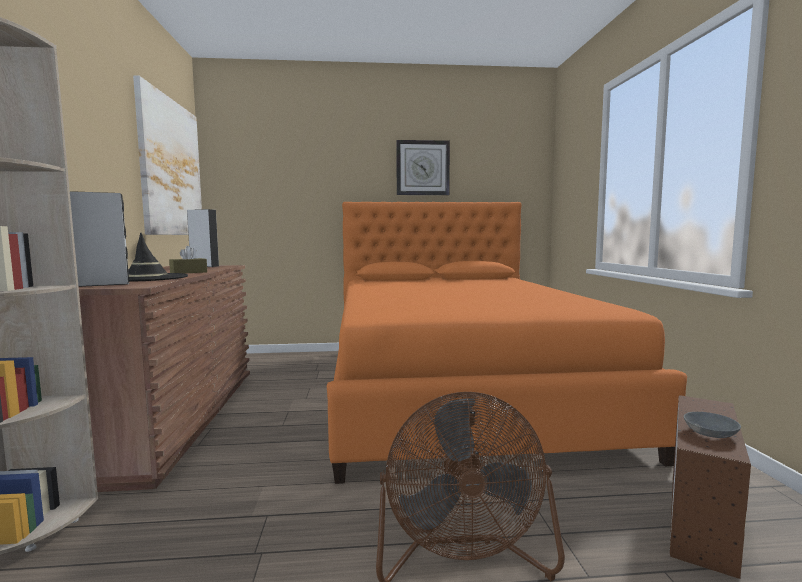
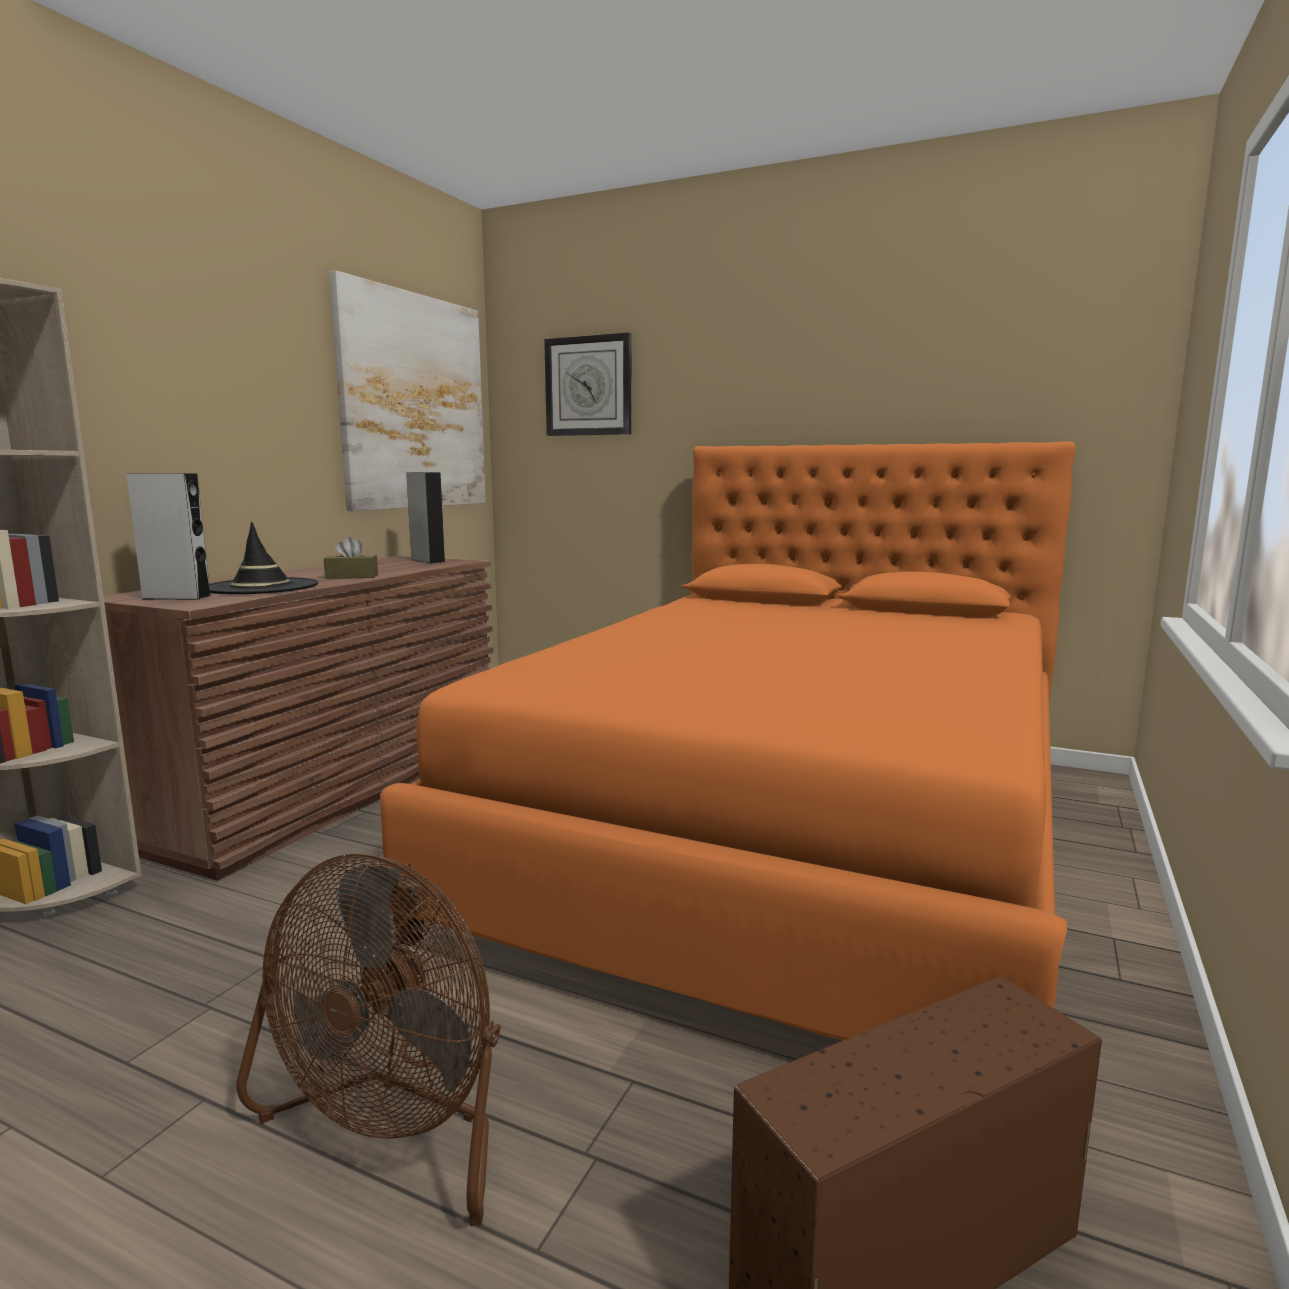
camera: 30 degrees right, 5 degrees up
(422, 168) = (856, 373): wall clock -> wall clock (589, 386)
(709, 433) = (873, 1081): grey bowl -> none

